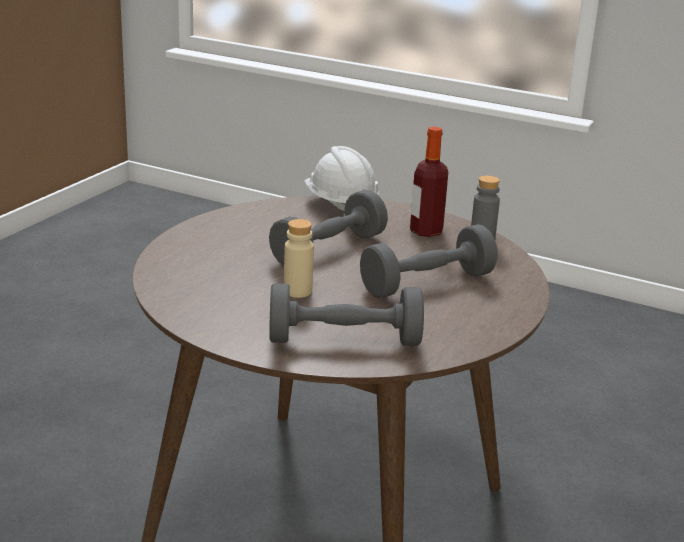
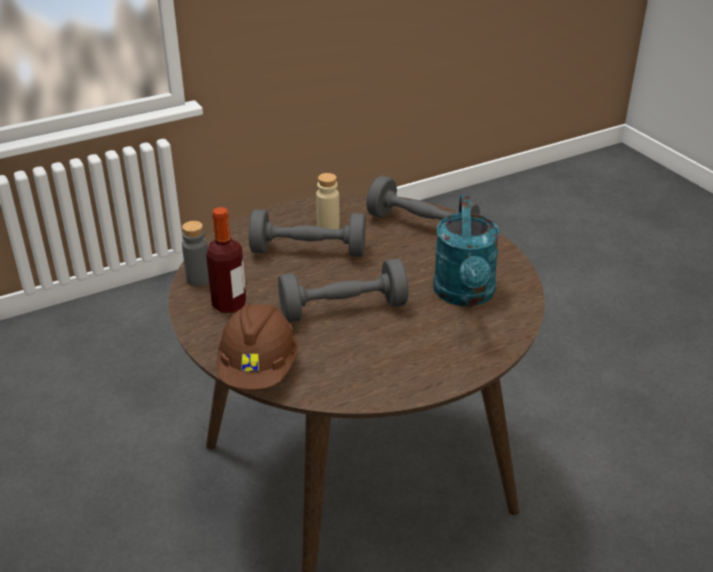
camera: 145 degrees left, 10 degrees up
(226, 286) = (465, 295): none -> turquoise watering can
(297, 291) = (413, 274): beige bottle -> beige bottle (328, 228)
(340, 205) = (259, 369): white hard hat -> brown hard hat

